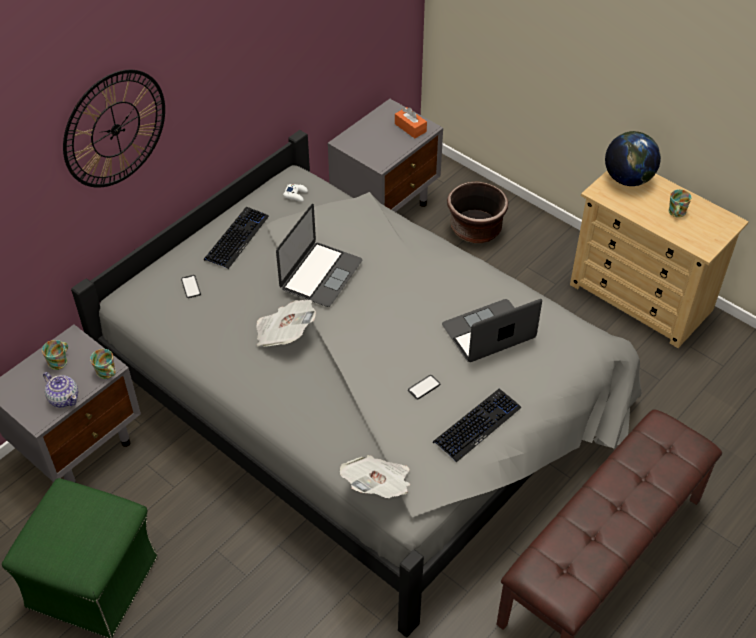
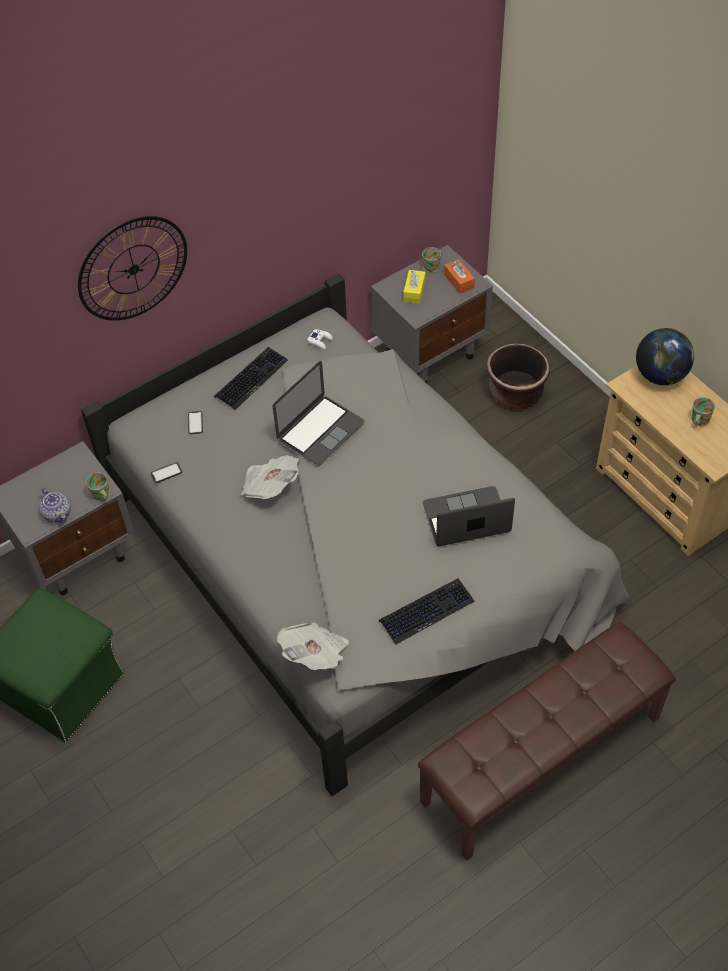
camera: 15 degrees right, 5 degrees up
(60, 360) = (62, 475): mug -> mug (433, 266)
(371, 142) = (414, 291): none -> yellow tissue box
(424, 387) = (386, 564): phone -> phone (166, 473)

